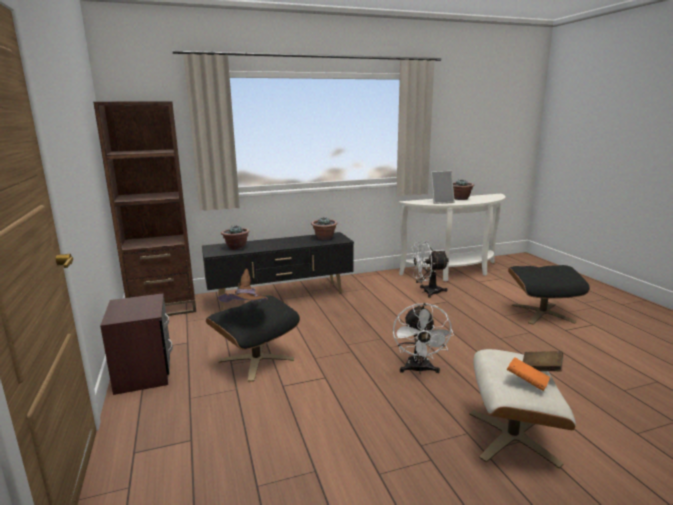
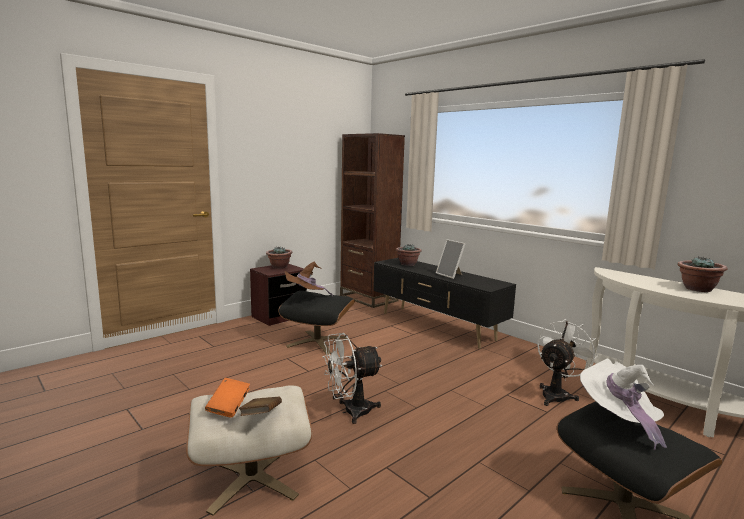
camera: 65 degrees right, 5 degrees down
(324, 238) = (482, 281): potted plant -> potted plant (279, 267)
(427, 292) = (557, 394): white fan -> white fan turned 75 degrees clockwise
(441, 202) = (643, 281): picture frame -> picture frame (450, 275)
(541, 271) = (619, 420): none -> white hat

